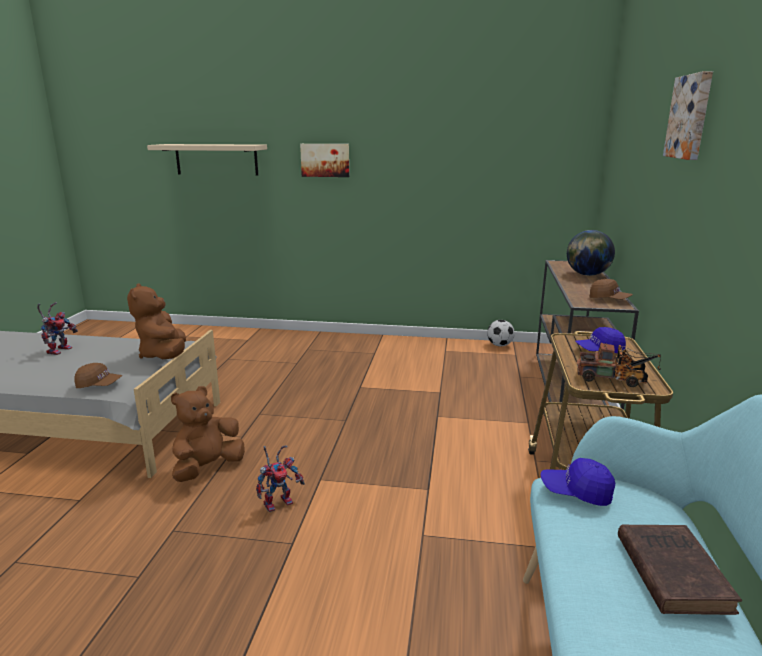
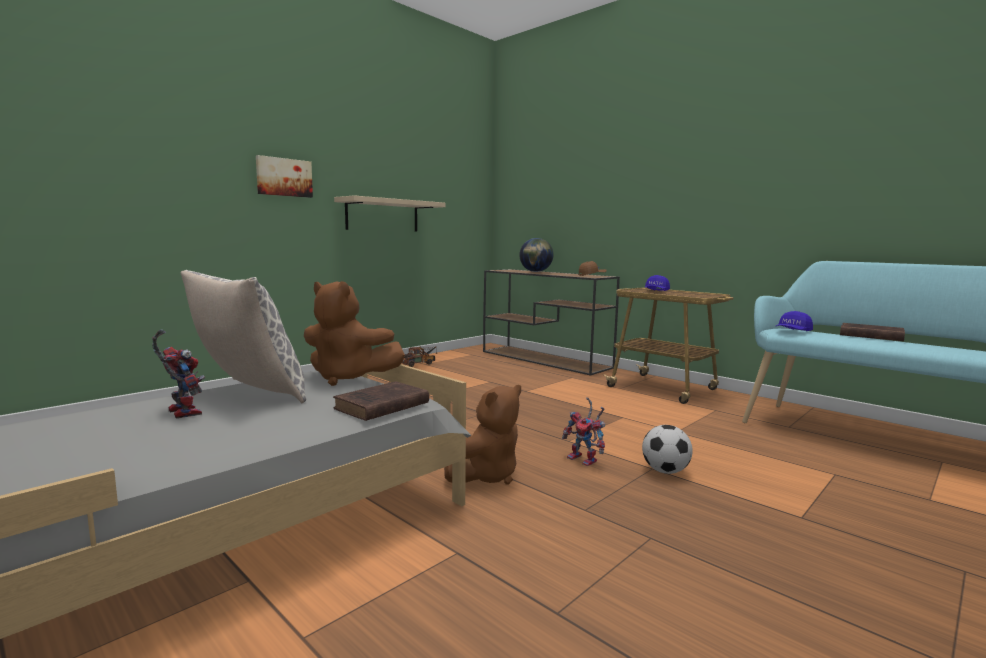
camera: 55 degrees left, 10 degrees down
(99, 385) = (380, 406): brown cap -> brown book
(104, 349) = (249, 395): none -> pillow
(208, 468) = (486, 475): brown plush toy -> brown plush toy turned 120 degrees counterclockwise
(216, 159) = (131, 163): beige shelf -> beige shelf (382, 215)
(279, 501) = (585, 460): toy robot -> toy robot turned 135 degrees clockwise
(499, 345) = (449, 353): football -> football (665, 471)
(615, 379) = (701, 295): toy truck -> toy truck (420, 364)
(691, 117) = (654, 148): picture -> none

